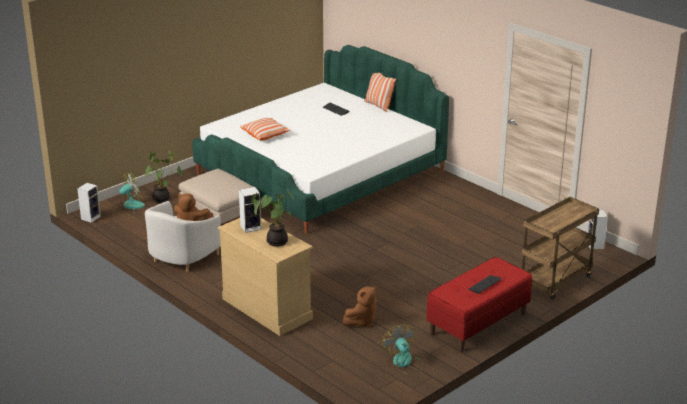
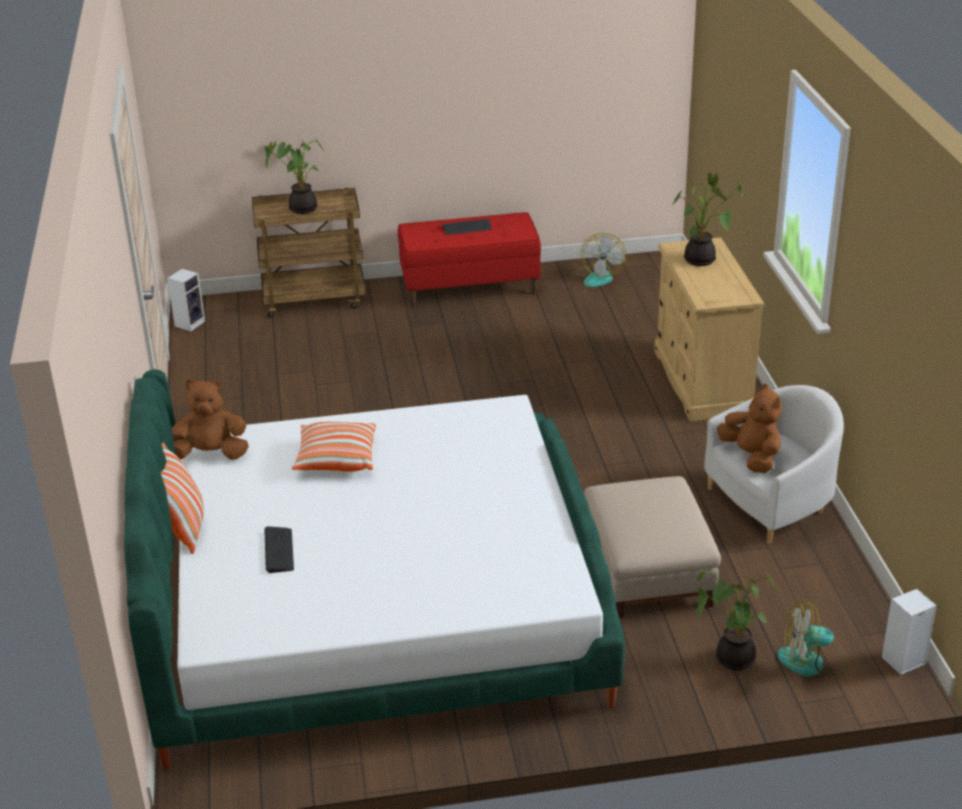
camera: 145 degrees left, 5 degrees up
(251, 227) = (716, 288): speaker -> none
(265, 135) = (493, 529): pillow -> pillow (336, 459)
(361, 321) = (598, 330): brown plush toy -> brown plush toy (211, 454)
(566, 219) = (300, 208): none -> potted plant

